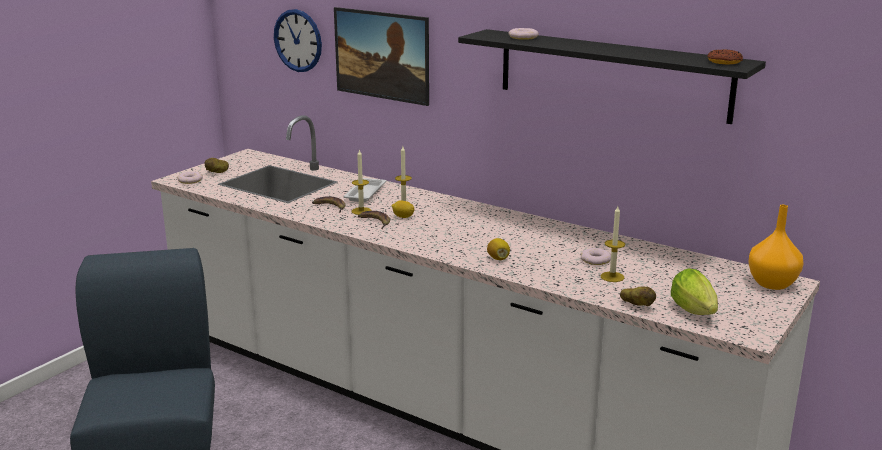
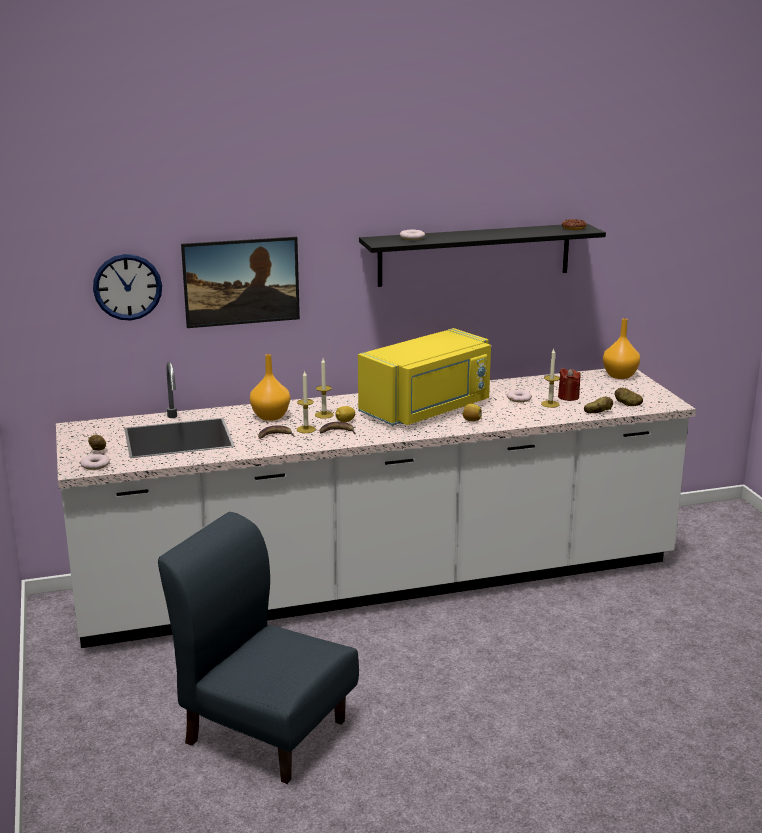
camera: 50 degrees left, 0 degrees up
(366, 193) = (270, 417): white tray -> orange vase
(490, 234) = (428, 409): none -> yellow microwave
(650, 279) = (568, 397): none -> red candle
(695, 313) = (627, 404): lettuce -> potato

